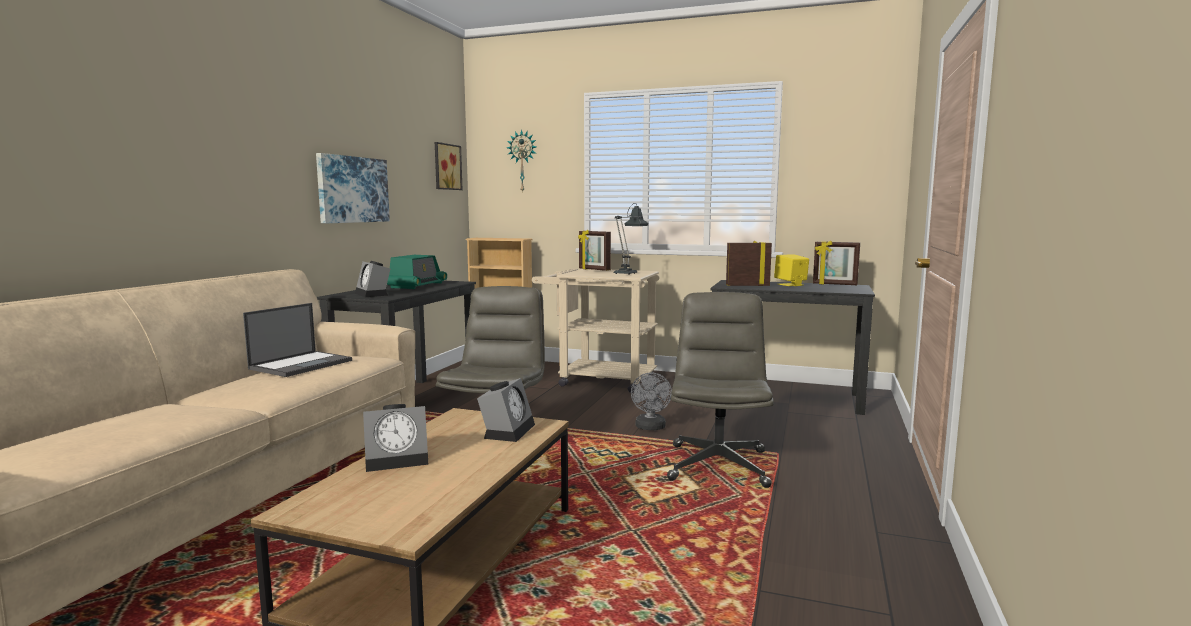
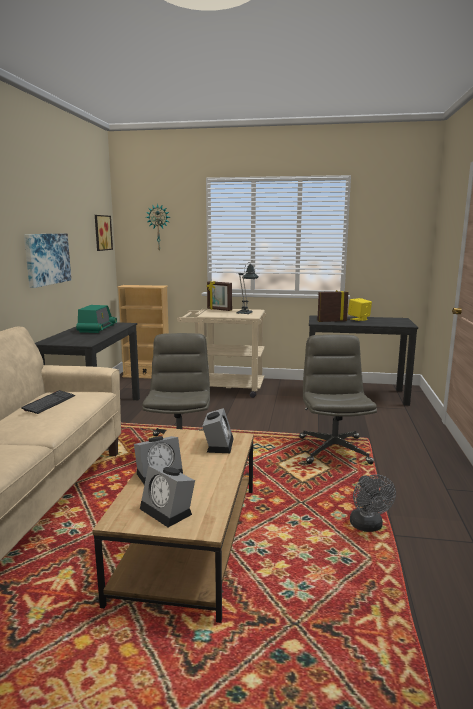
camera: 10 degrees left, 5 degrees up
(302, 364) = (49, 403): laptop -> keyboard
(373, 294) = (73, 340): alarm clock -> alarm clock (168, 511)
(650, 428) = (278, 424): grey fan -> grey fan (368, 526)
(834, 284) = (387, 318): picture frame -> none

